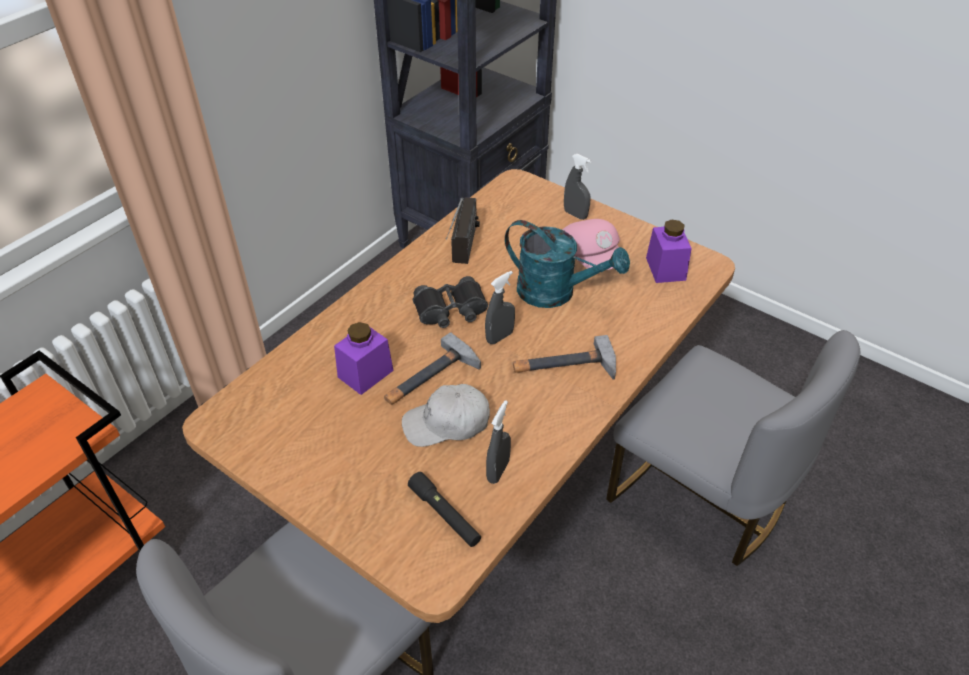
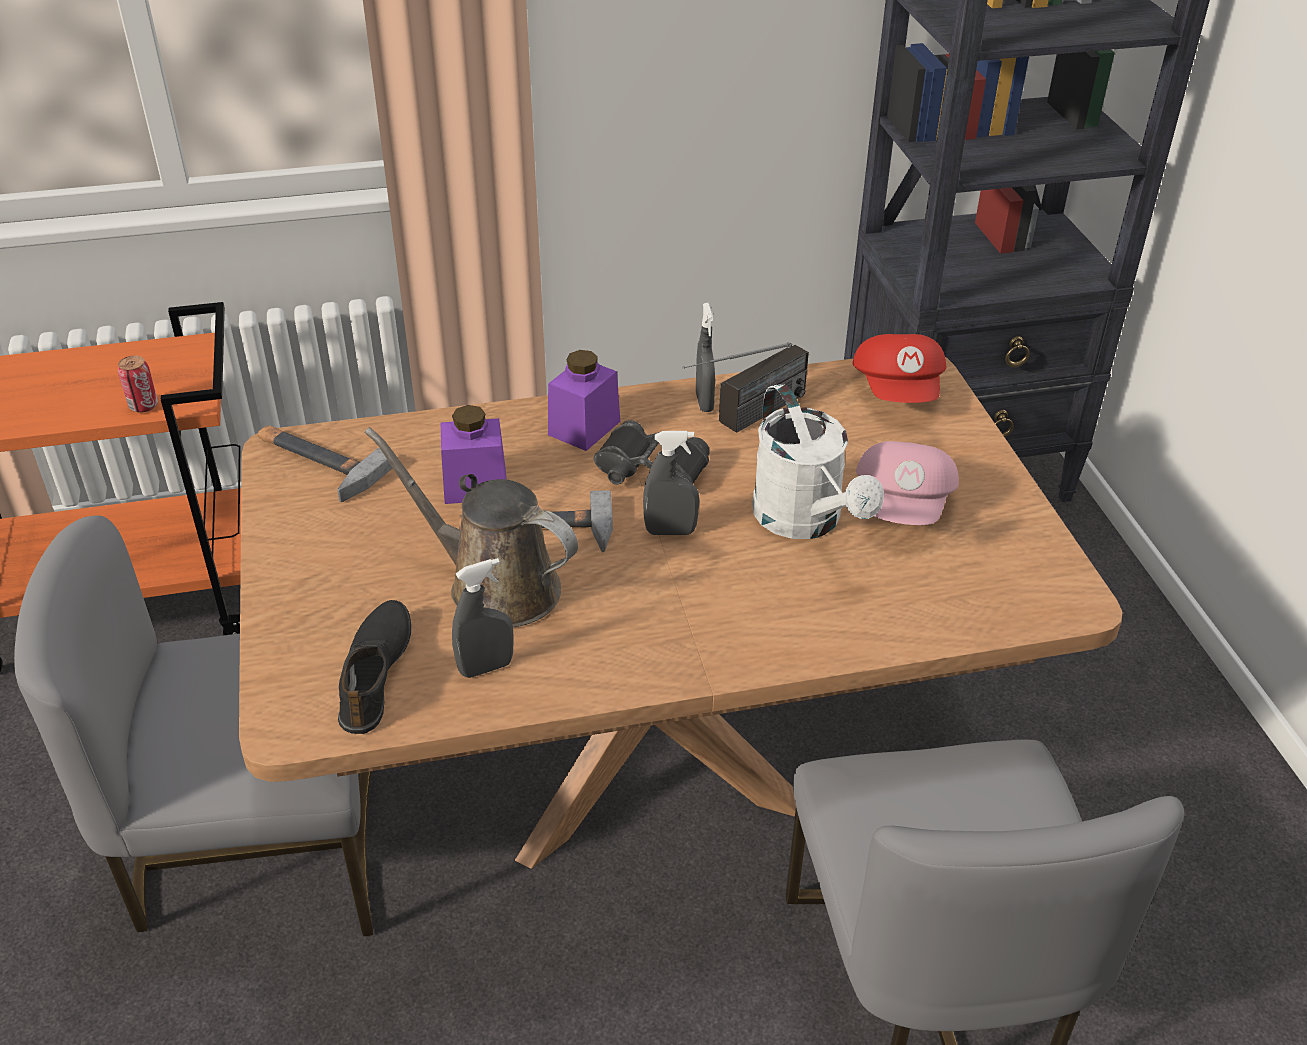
camera: 40 degrees right, 5 degrees down
(52, 453) = (143, 406): none -> can
(445, 515) = (376, 673): black flashlight -> black shoe
(447, 423) = (495, 586): white cap -> brown watering can
(519, 199) = (899, 391): none -> red cap
(556, 293) = (805, 521): turquoise watering can -> white watering can
(564, 366) = (706, 607): hammer -> hammer (316, 462)
(575, 214) = (954, 445): grey spray bottle -> grey spray bottle (704, 402)
(665, 269) = (999, 573): purple jar -> purple jar (584, 428)

